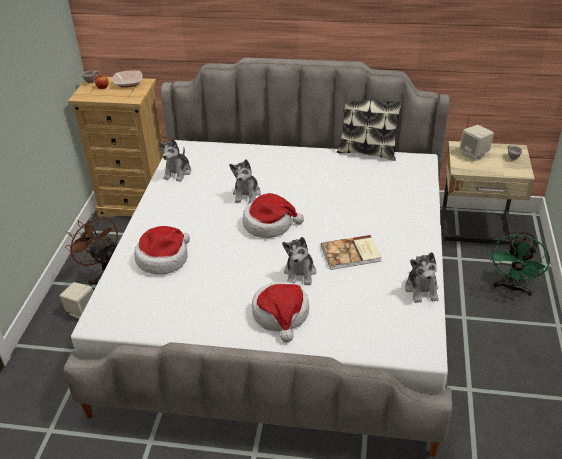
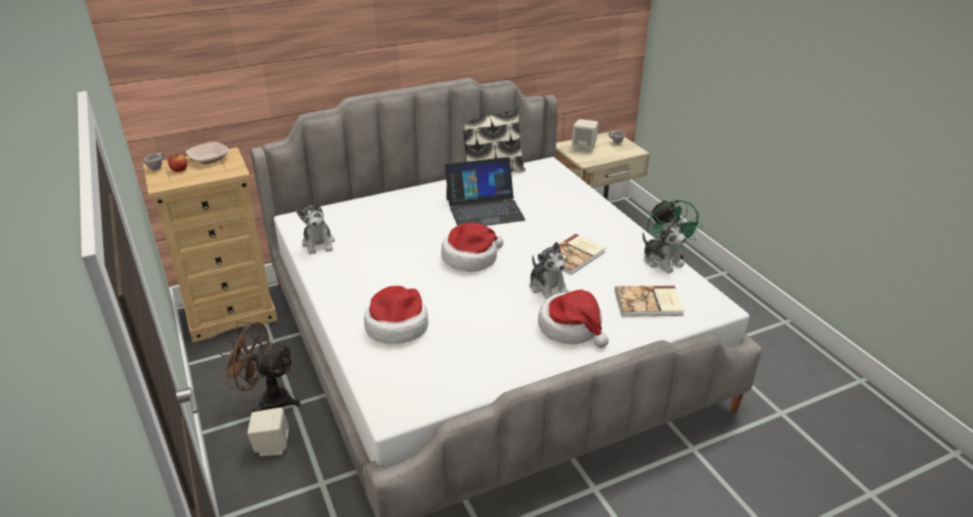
camera: 35 degrees left, 5 degrees down
(247, 194) = (417, 239): plush toy -> none
(324, 185) = (484, 209): none -> laptop
(366, 322) = (649, 303): none -> book

